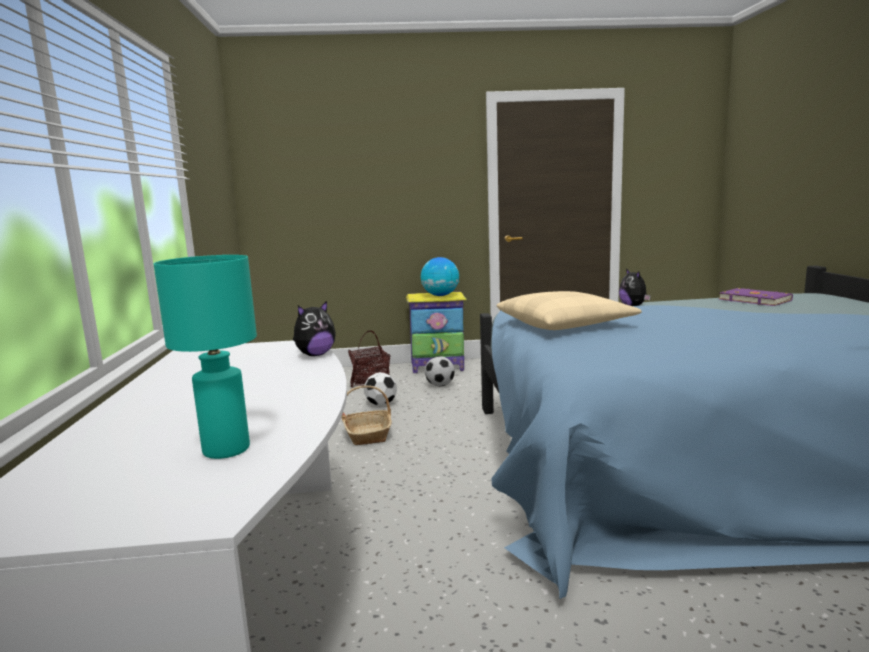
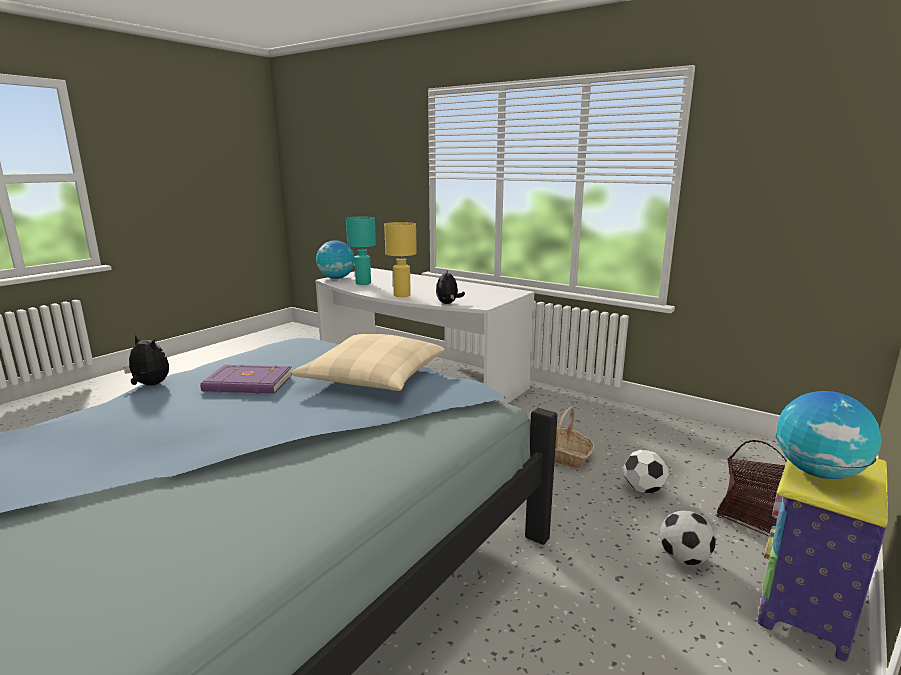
camera: 130 degrees right, 5 degrees up
(181, 513) = (336, 278): none -> globe
(304, 385) = (401, 295): none -> yellow table lamp
(633, 307) = (357, 461): plush toy -> plush toy (149, 385)
(754, 300) = (134, 589): purple book -> purple book (248, 384)

